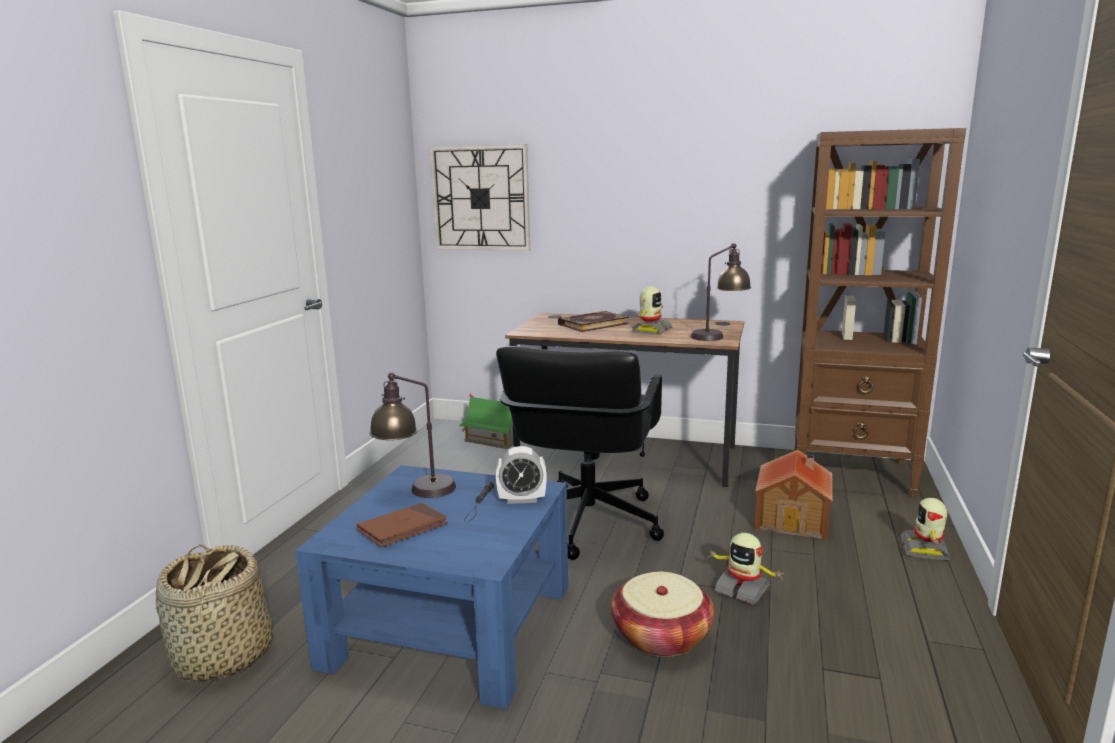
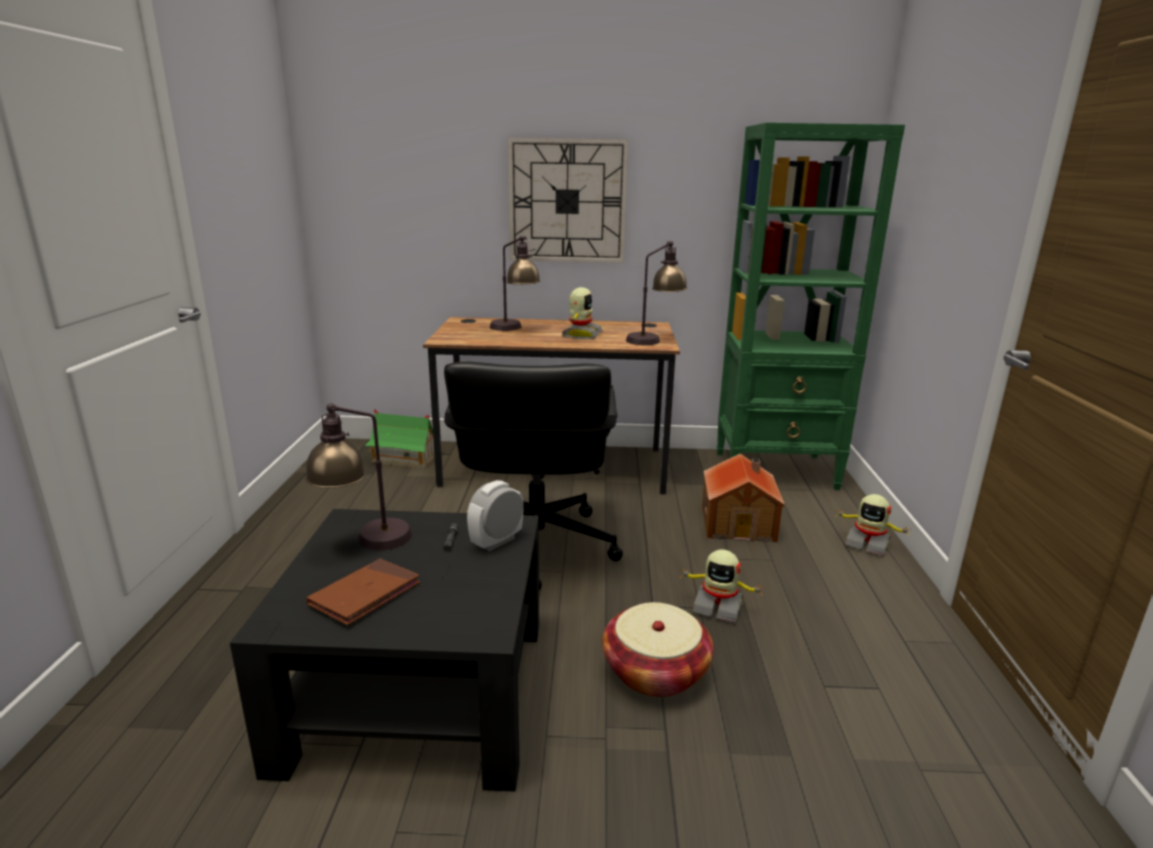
camera: 15 degrees left, 5 degrees up
(222, 657) = (127, 781): basket -> none
(450, 625) = (418, 692): blue coffee table -> black coffee table
(481, 198) = (375, 185): wall clock -> wall clock (567, 201)
(522, 499) = (496, 542): alarm clock -> alarm clock turned 150 degrees clockwise
(592, 324) = (515, 329): book -> table lamp
(852, 474) = (776, 470): brown bookcase -> green bookcase
(925, 549) = (867, 543): toy robot -> toy robot turned 60 degrees counterclockwise

